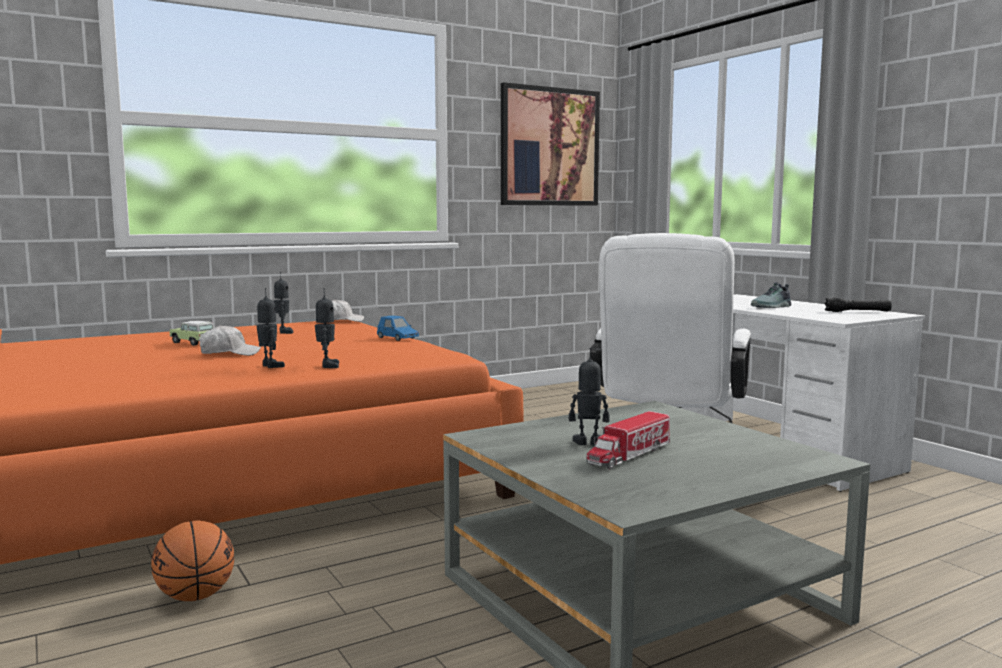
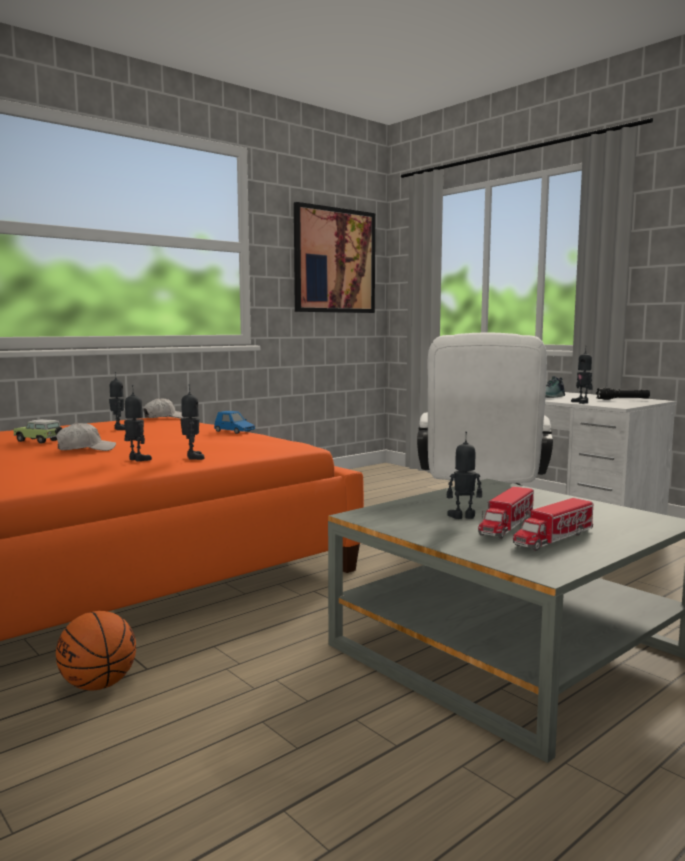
camera: 10 degrees left, 0 degrees up
(670, 472) = (553, 538): none -> toy truck
(801, 314) = (582, 402): none -> toy robot

